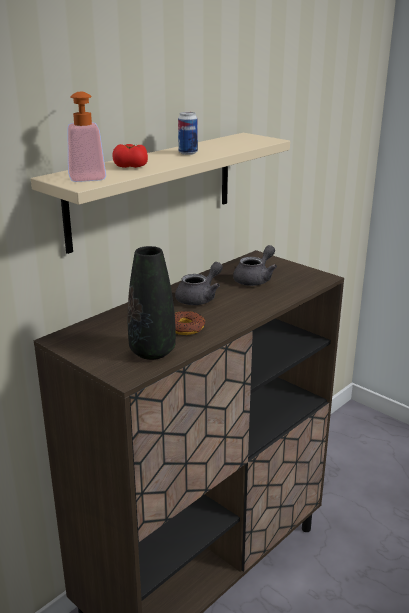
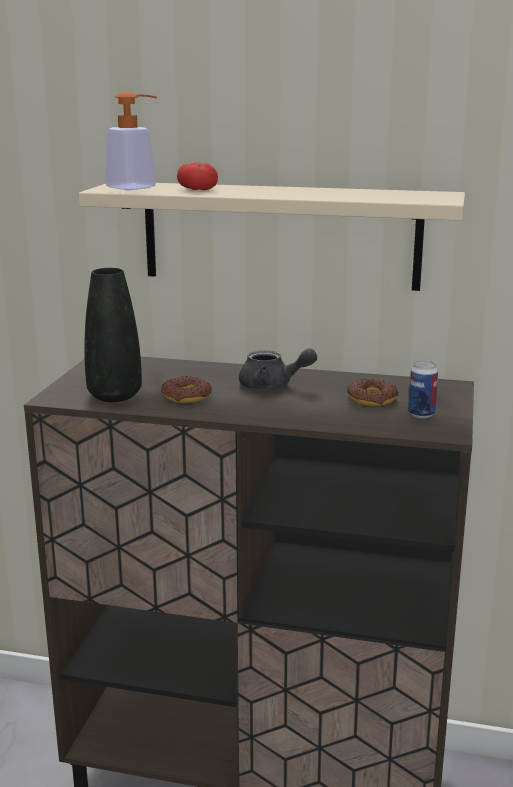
camera: 60 degrees right, 5 degrees down
(188, 153) = (295, 192): can -> can (421, 414)
(255, 279) = (372, 399): grey teapot -> donut

